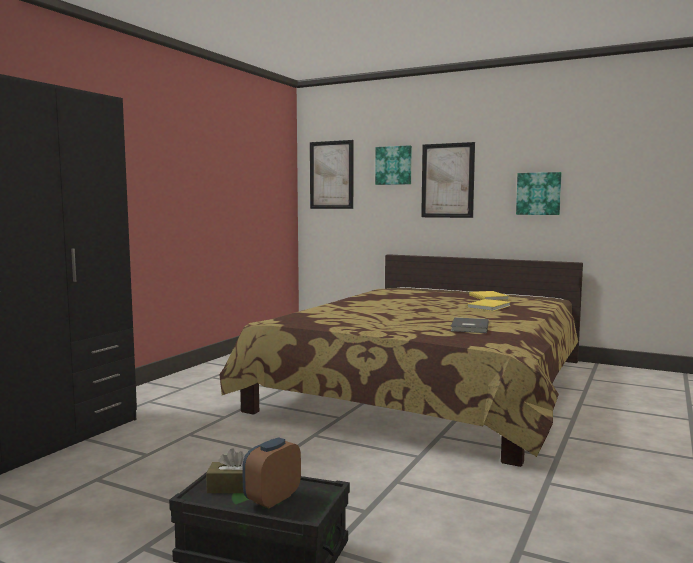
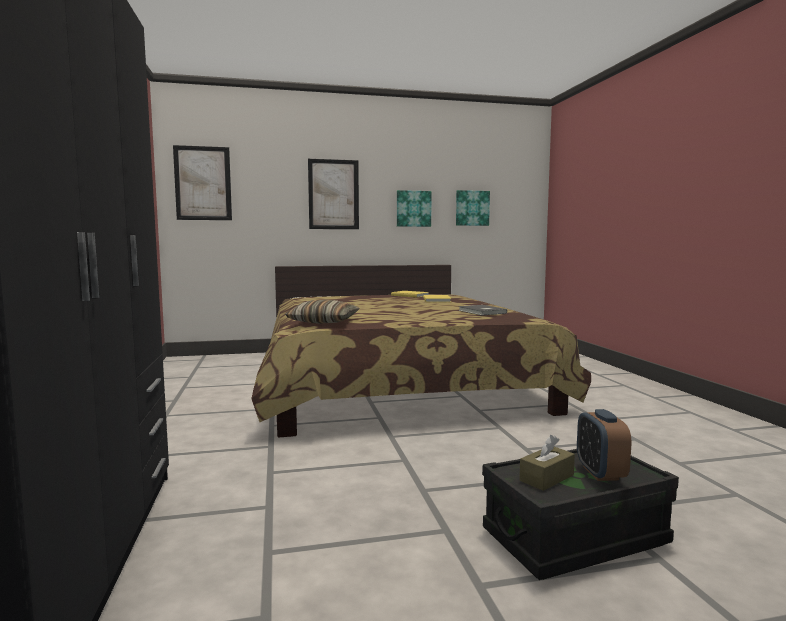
camera: 40 degrees left, 0 degrees up
(297, 318) = (323, 322): none -> pillow
(394, 165) = (277, 177): picture -> picture (472, 208)

